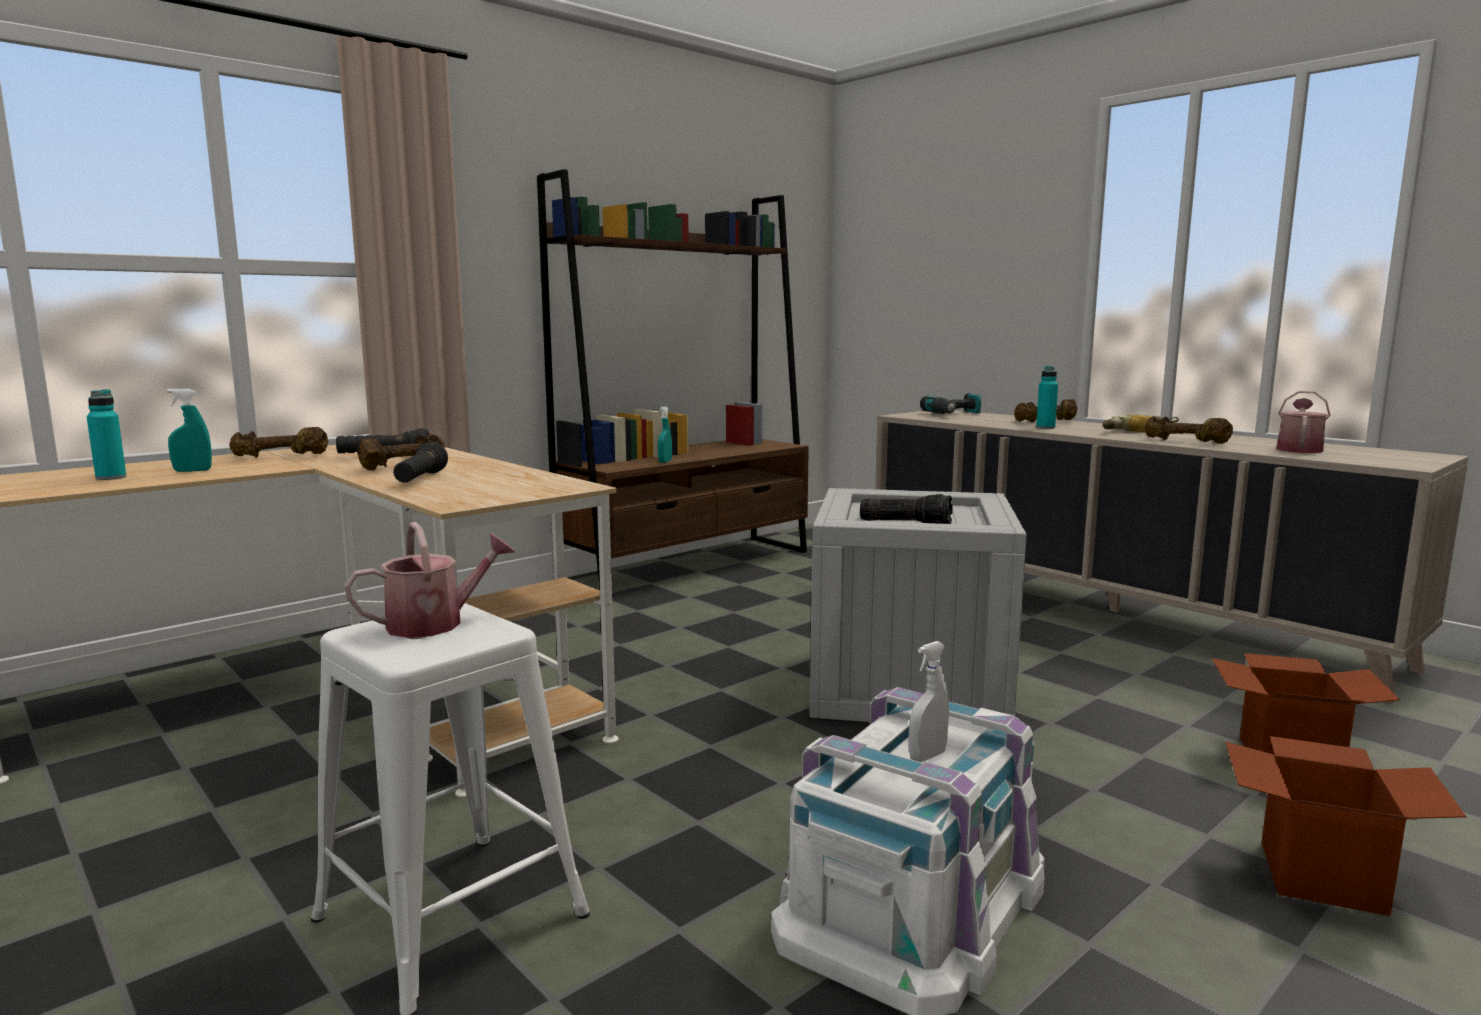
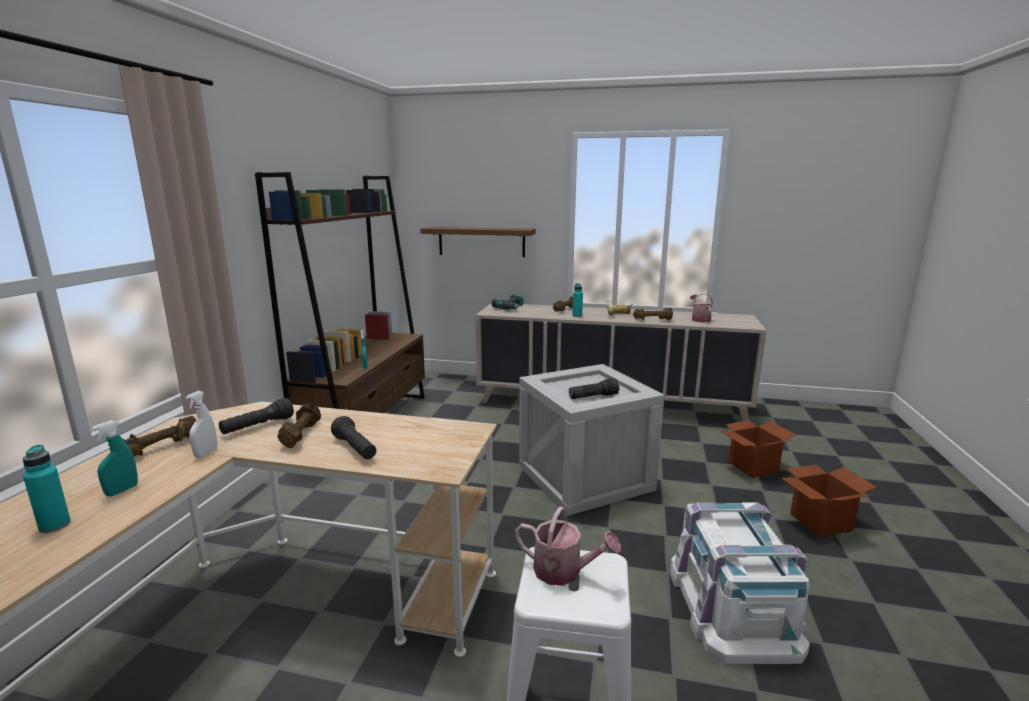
camera: 35 degrees left, 5 degrees up
(435, 623) = (564, 571): watering can -> watering can turned 90 degrees clockwise
(927, 756) = (737, 535): white spray bottle -> white spray bottle (206, 453)
(944, 307) = (481, 241): none -> brown shelf

